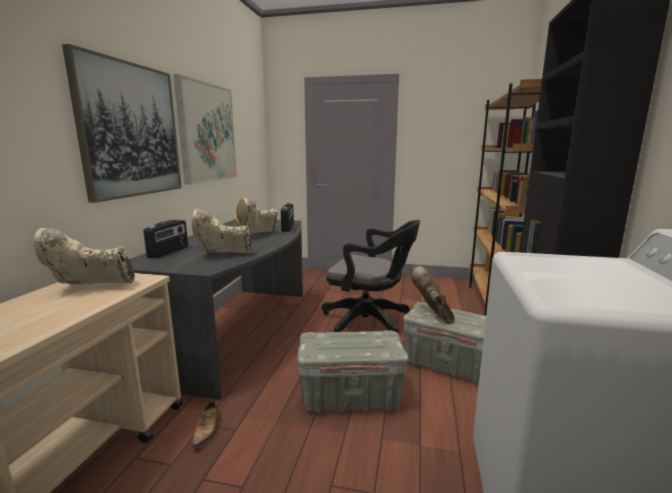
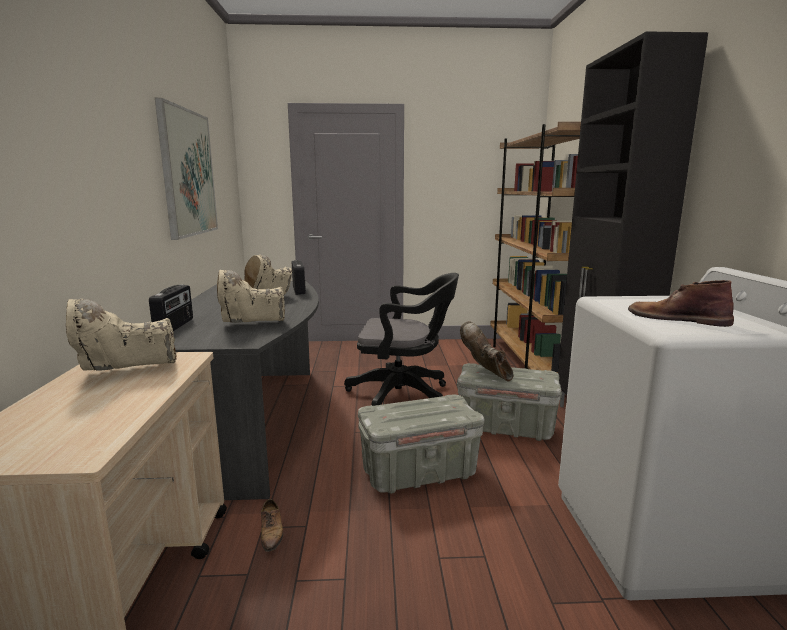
camera: 15 degrees left, 0 degrees up
(131, 130) = (120, 171): picture -> none
(582, 285) = (676, 318): none -> brown boot

